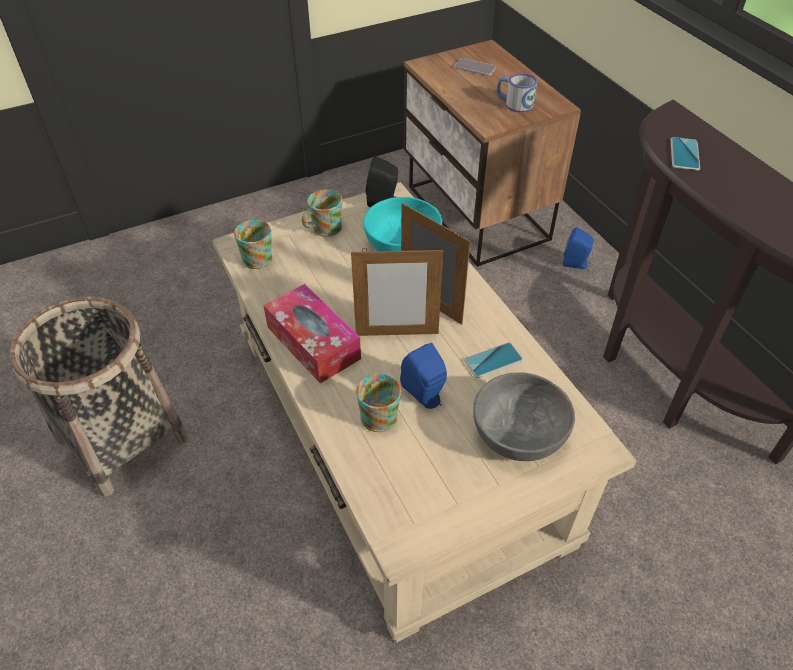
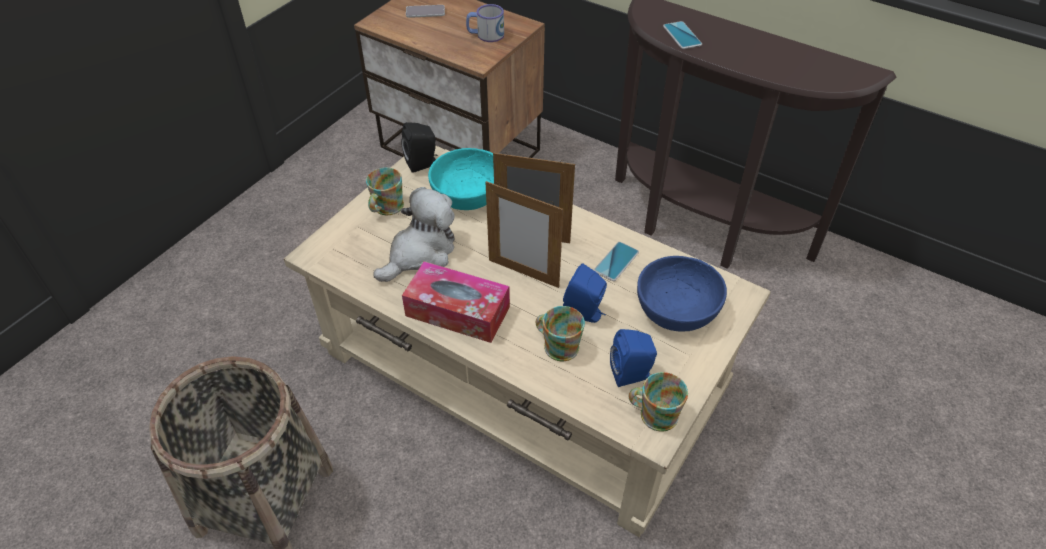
camera: 30 degrees left, 0 degrees up
(254, 256) = (340, 258): mug -> mug (653, 413)
(321, 279) = (420, 253): none -> plush toy
(397, 334) = (523, 273): picture frame -> picture frame turned 60 degrees clockwise
(518, 433) = (676, 309): grey bowl -> blue bowl
(576, 264) = (573, 163): blue speaker -> blue speaker (632, 374)

